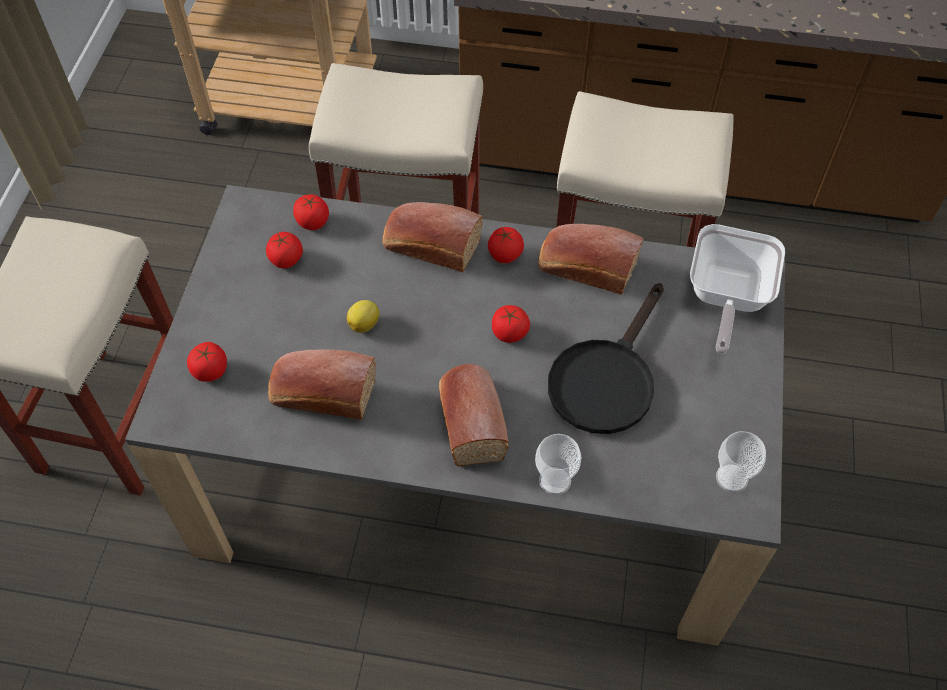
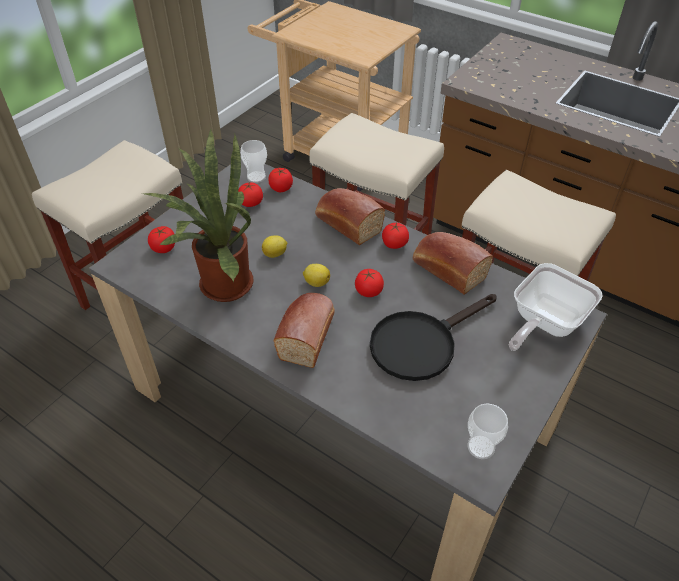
camera: 25 degrees right, 10 degrees down
(321, 394) = (221, 284): bread -> potted plant
(440, 345) = (316, 282): none -> lemon
(555, 480) = (343, 395): cup -> cup (256, 177)

